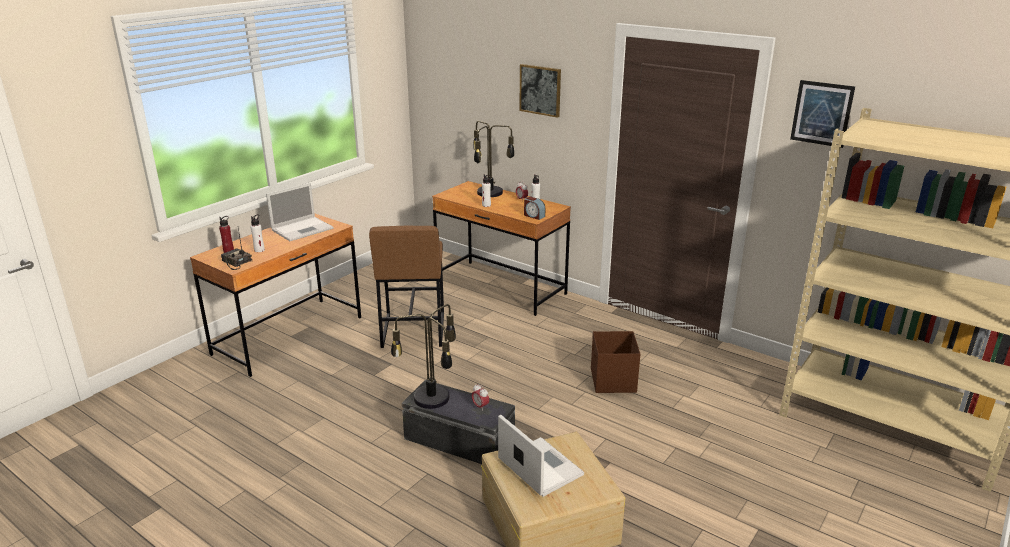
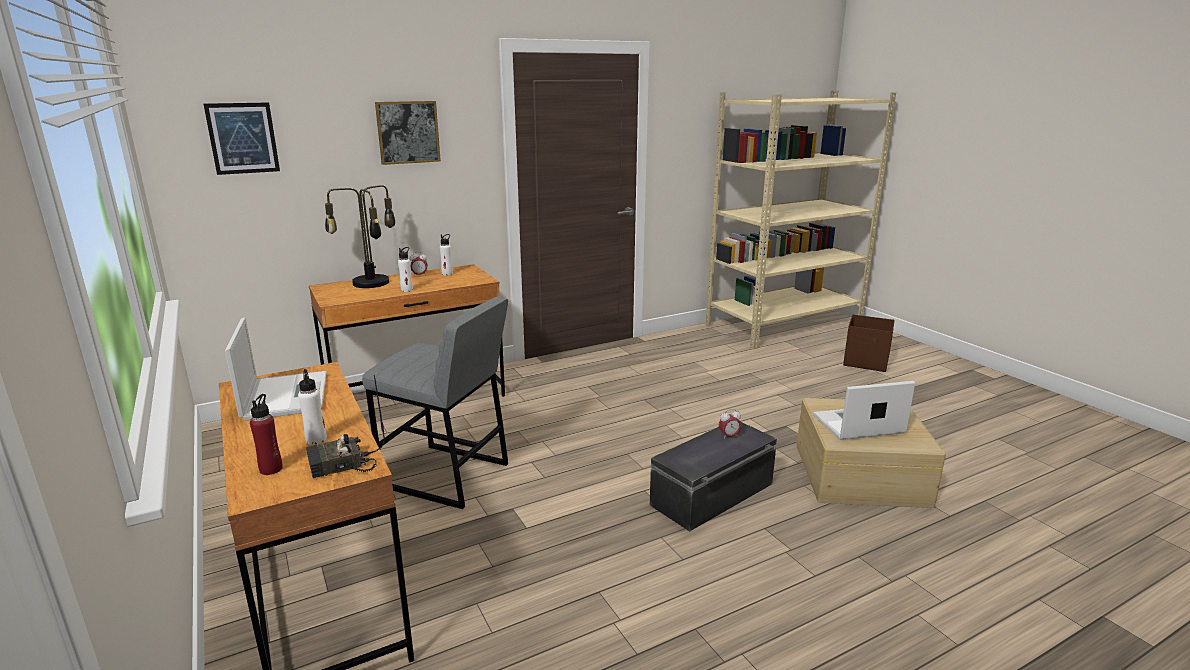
camera: 65 degrees left, 5 degrees down
(413, 331) = (448, 476): brown chair -> grey chair
(431, 398) = (695, 460): table lamp -> none
(533, 216) = (475, 278): alarm clock -> none
(612, 381) = (662, 392): brown storage box -> brown storage box (866, 362)
(821, 113) = (688, 104): picture -> picture (243, 138)

